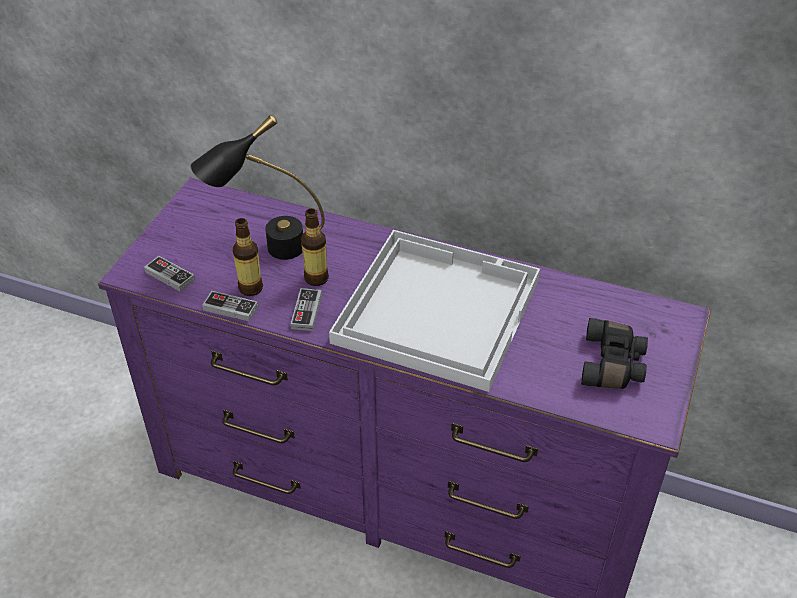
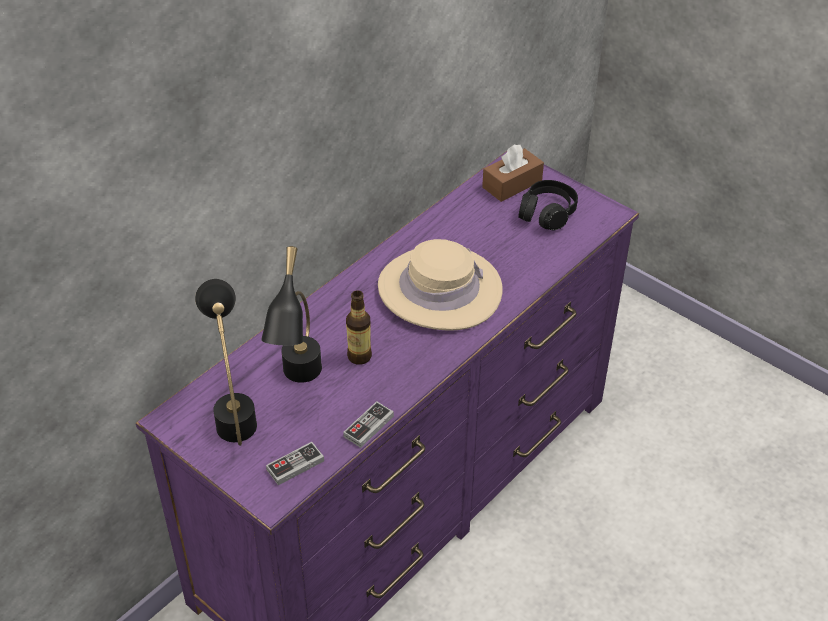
camera: 70 degrees left, 0 degrees up
(219, 223) = (234, 411): none -> black table lamp
(250, 288) = (348, 406): bottle -> none
(306, 311) = (401, 373): game controller -> none
(436, 309) = (439, 290): white tray -> beige hat
(613, 365) = (547, 213): black binoculars -> black headphones
(643, 323) = (512, 184): none -> brown tissue box

